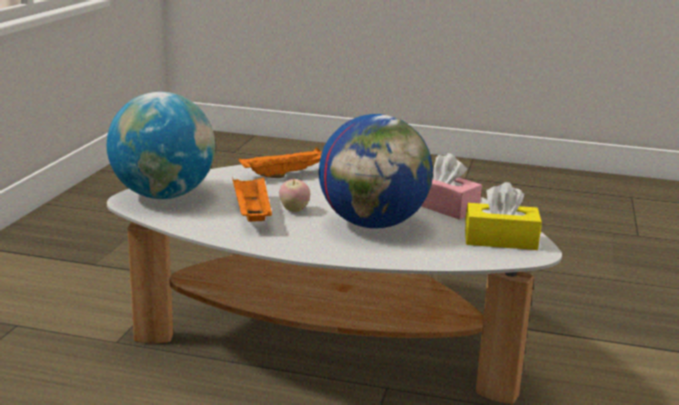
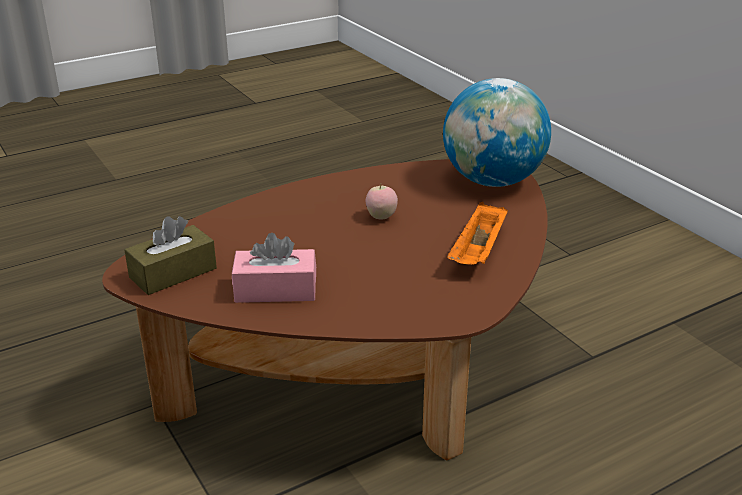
camera: 135 degrees right, 10 degrees up
(251, 213) = (401, 198): orange tray -> none
(328, 344) = (364, 372): white coffee table -> brown coffee table
(373, 224) = (299, 236): globe -> none
(500, 240) = (173, 273): yellow tissue box -> brown tissue box

